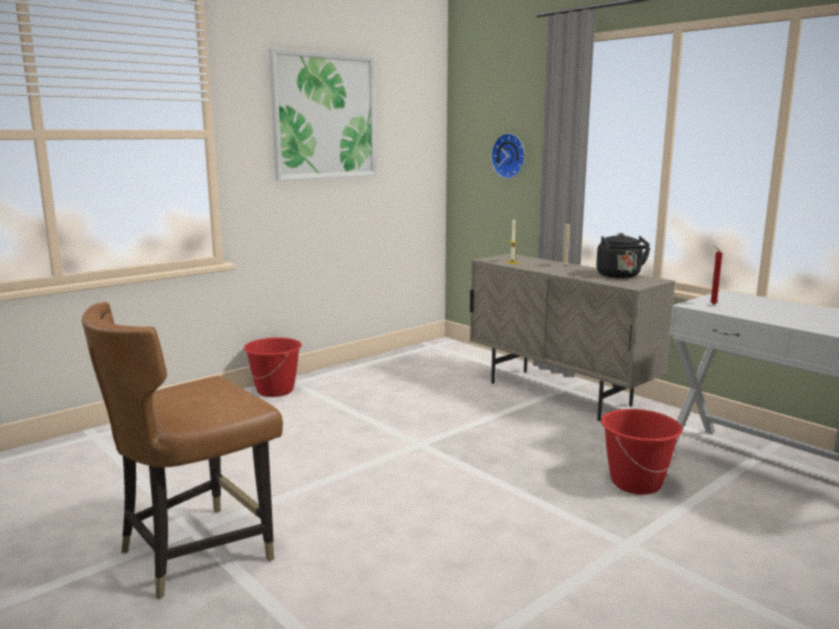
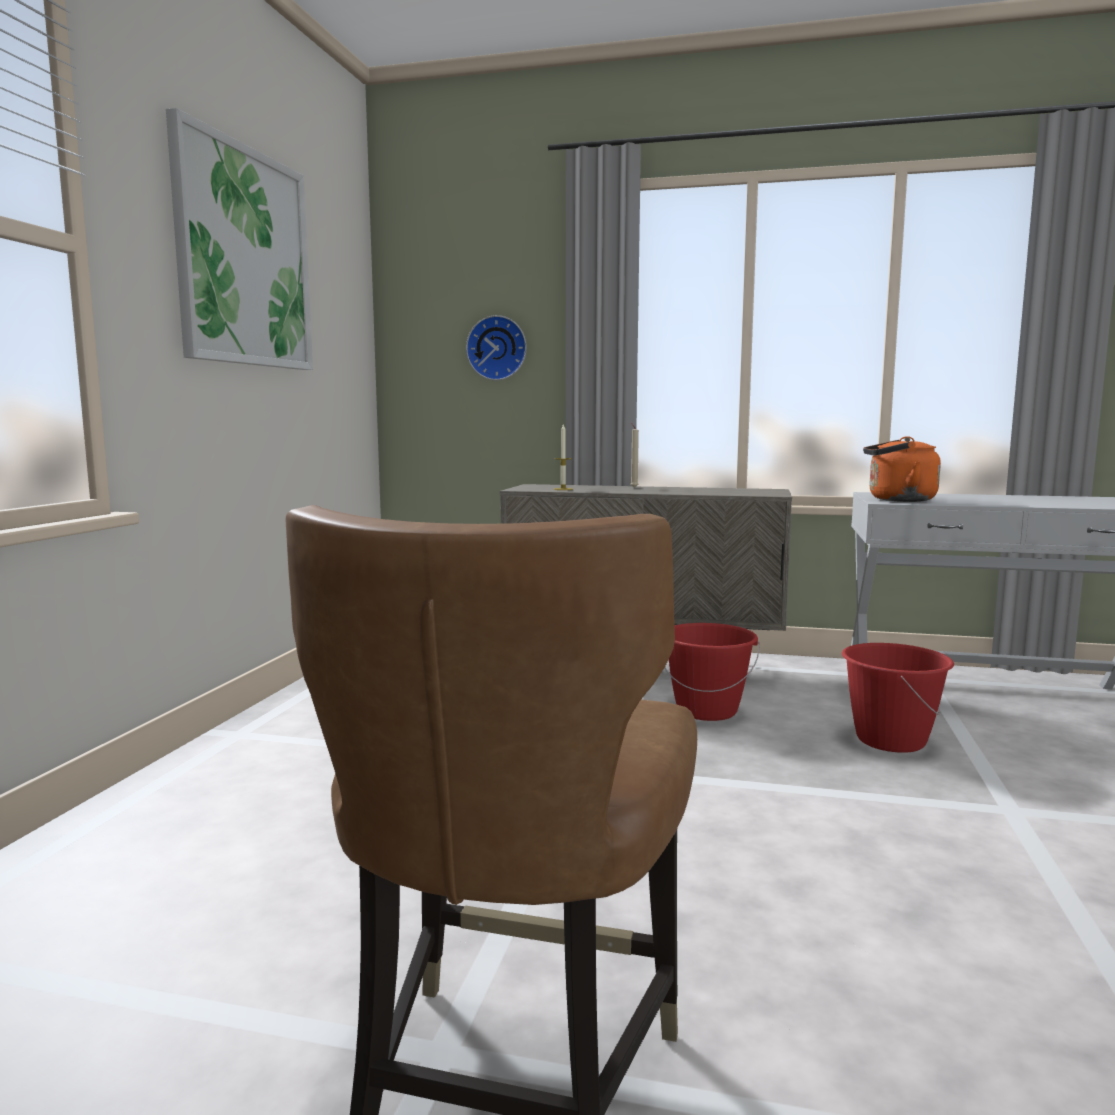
camera: 35 degrees left, 5 degrees down
(275, 390) = (222, 753): red bucket -> red bucket (707, 710)
(620, 276) = (725, 489): black kettle -> none
(712, 304) = (897, 500): red candle -> orange kettle

